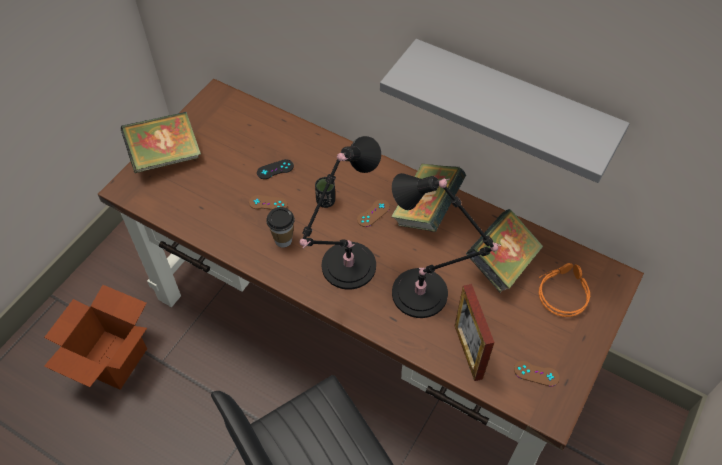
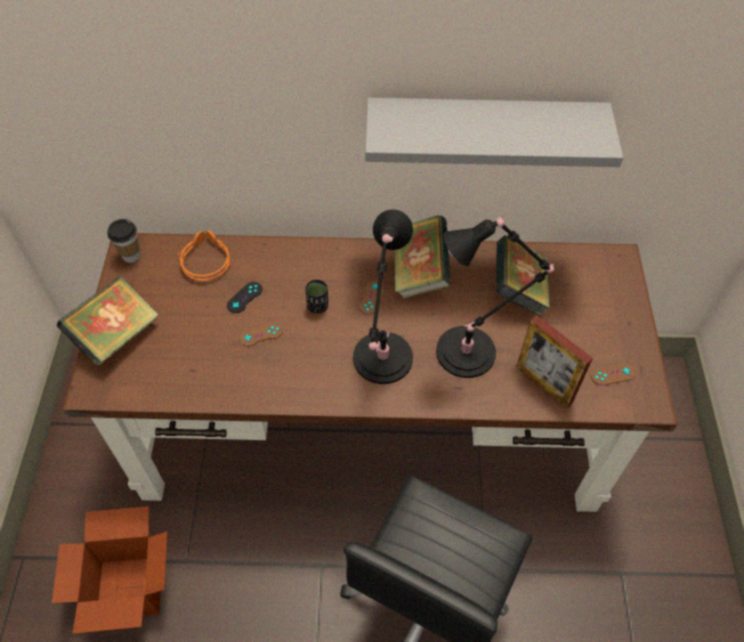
camera: 30 degrees left, 0 degrees up
(283, 240) = (301, 363): cup -> cup (131, 255)
(562, 291) = (585, 291): orange headphones -> orange headphones (204, 259)

